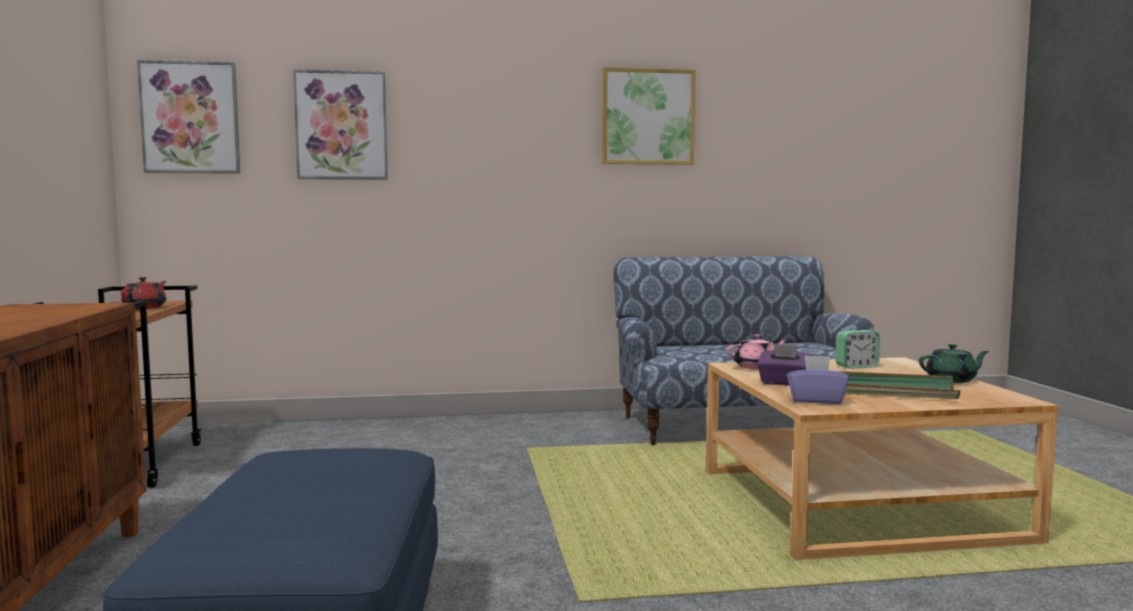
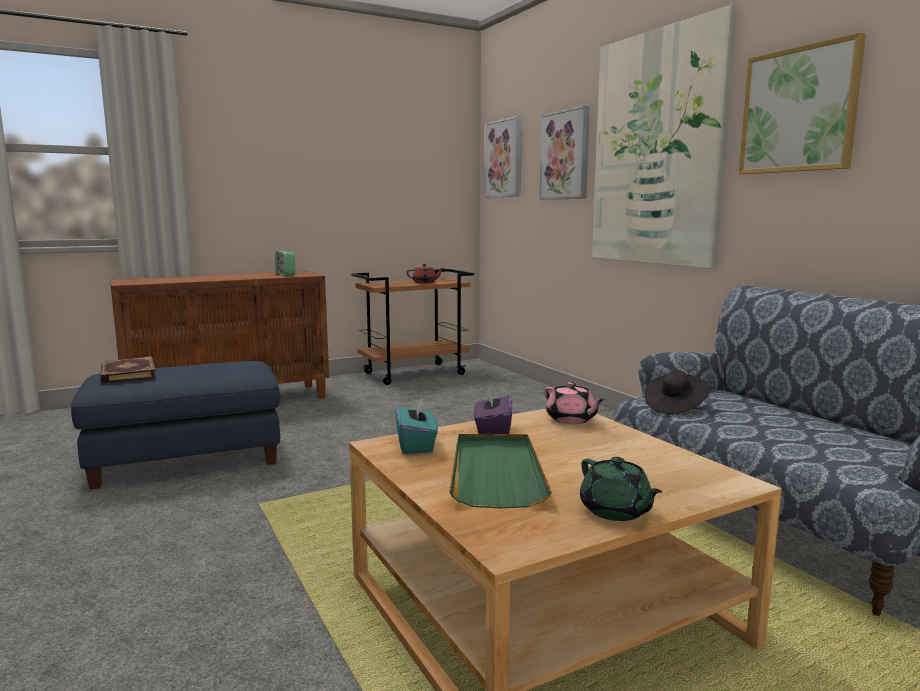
camera: 70 degrees right, 5 degrees up
(236, 528) = (126, 373): none -> book
(496, 133) = (656, 149): none -> picture
(689, 357) = (674, 407): none -> black hat
(816, 400) = (416, 445): purple tissue box -> turquoise tissue box
(856, 366) = (644, 460): alarm clock -> alarm clock (285, 274)

